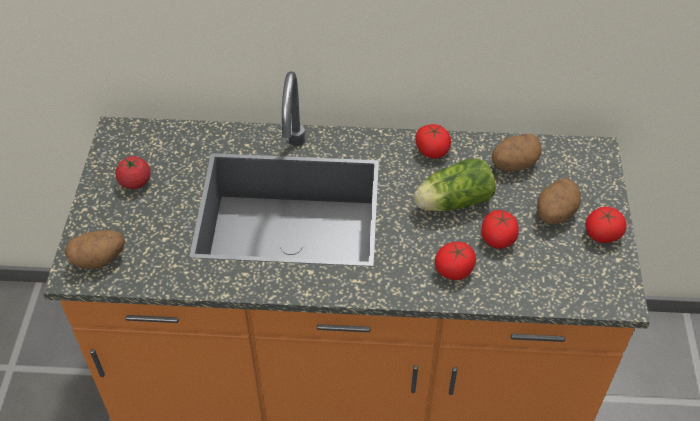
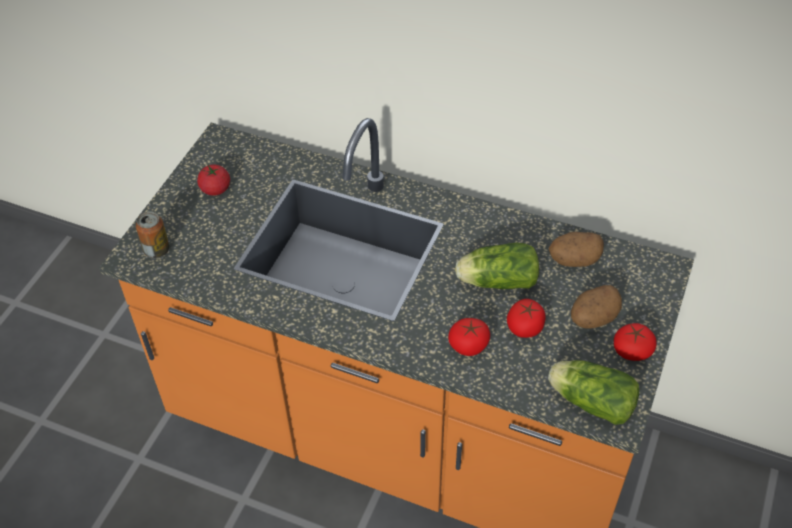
camera: 20 degrees right, 0 degrees up
(99, 259) = (157, 250): potato -> can
(432, 150) = (499, 226): tomato -> none
(586, 290) = (589, 400): none -> lettuce

